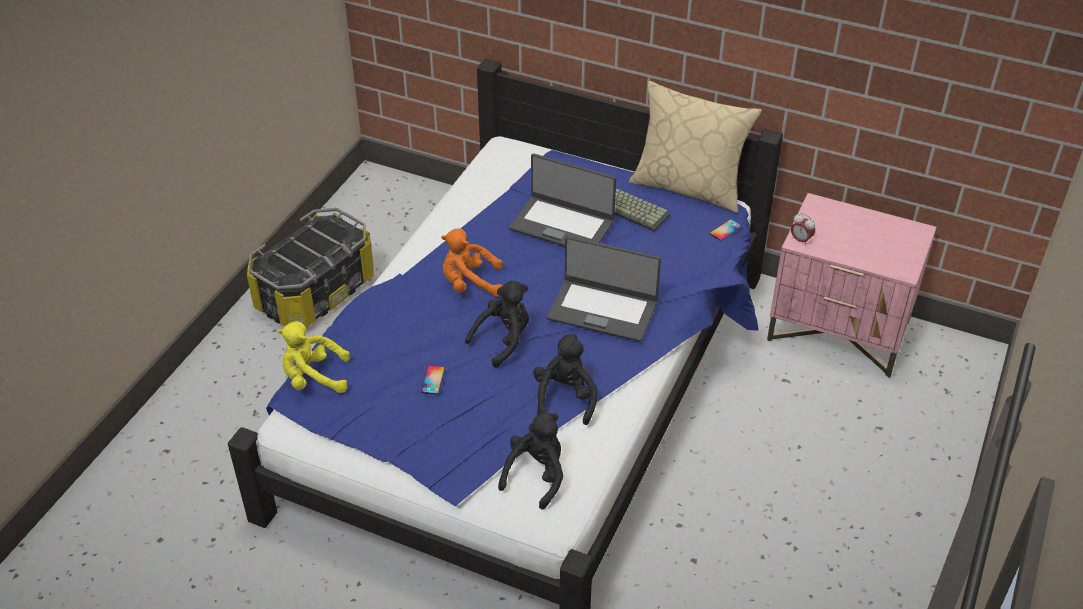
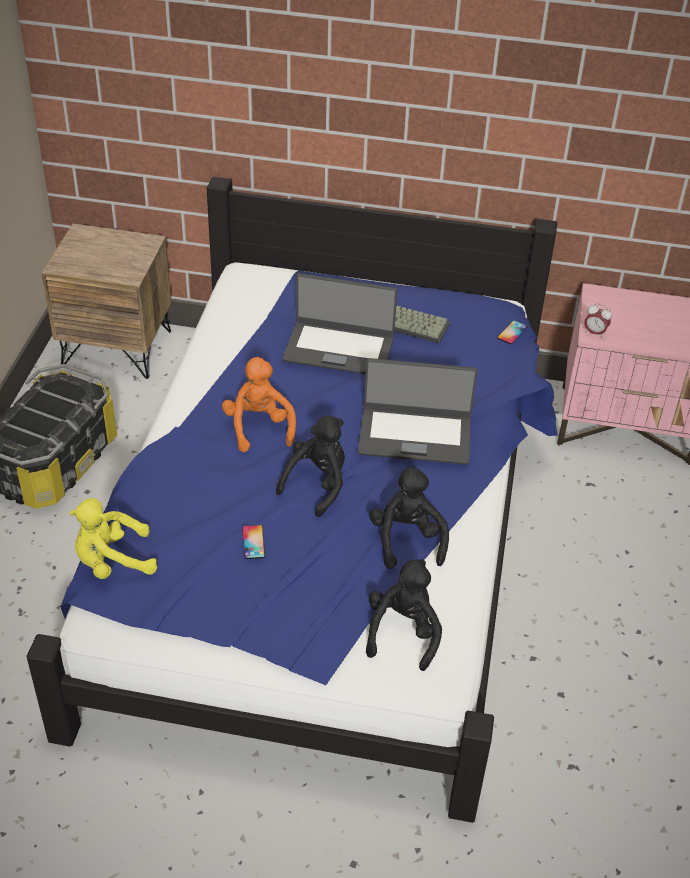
camera: 15 degrees left, 0 degrees up
(397, 199) = (117, 347): none -> brown nightstand
(470, 283) = (259, 427): orange plush toy -> orange plush toy turned 90 degrees clockwise
(689, 187) = (458, 292): beige pillow -> none

